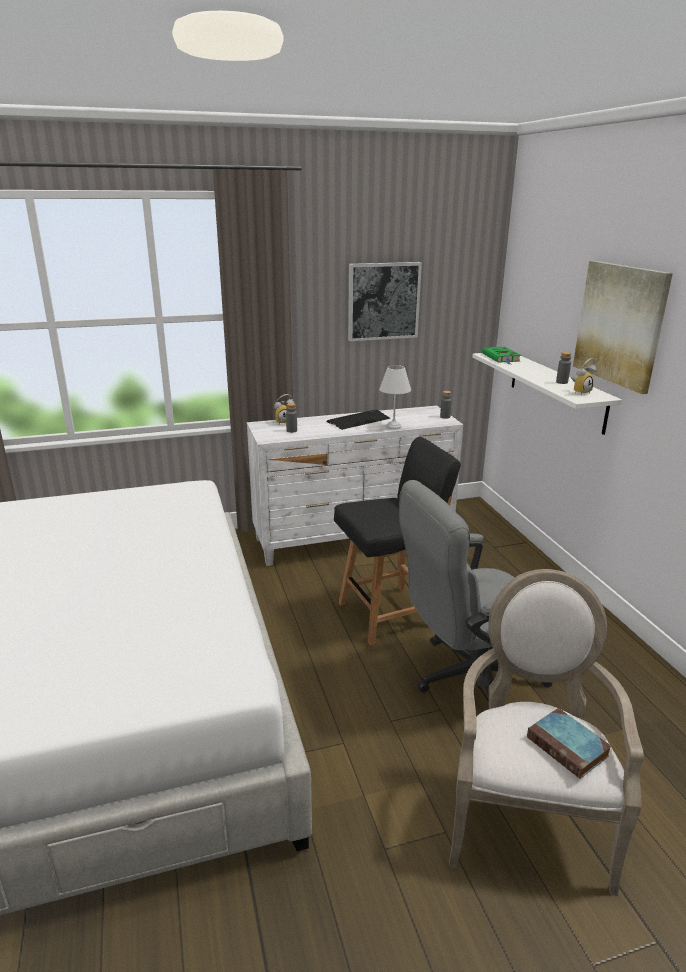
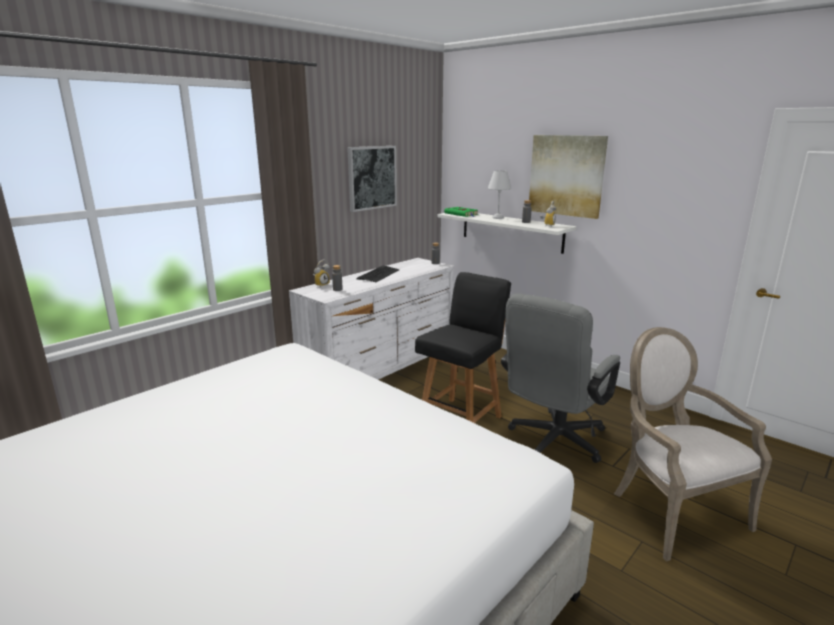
camera: 30 degrees left, 5 degrees down
(393, 427) = (410, 274): white table lamp -> white table lamp (498, 218)
(569, 747) = (714, 440): book -> none

